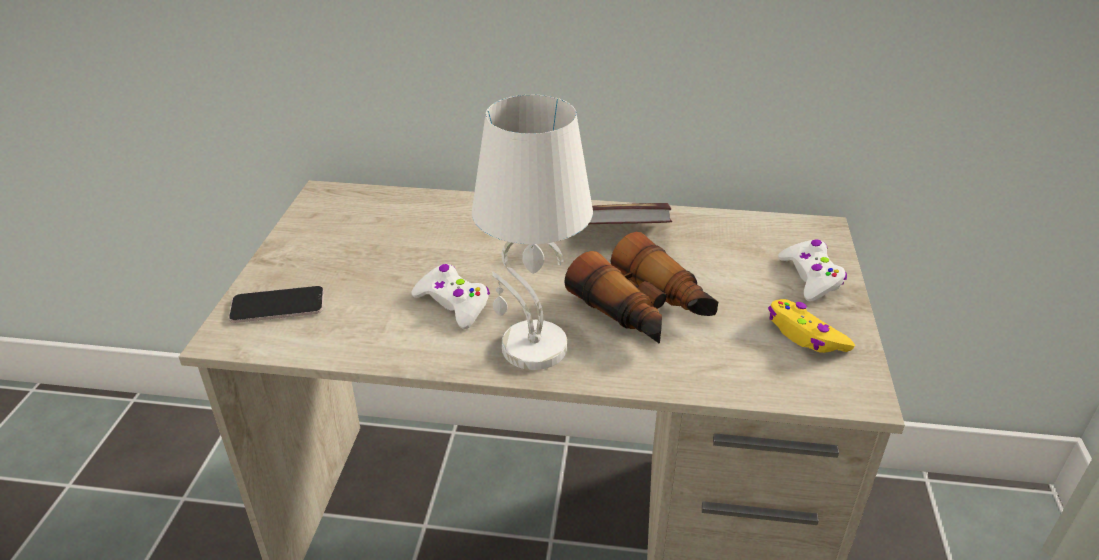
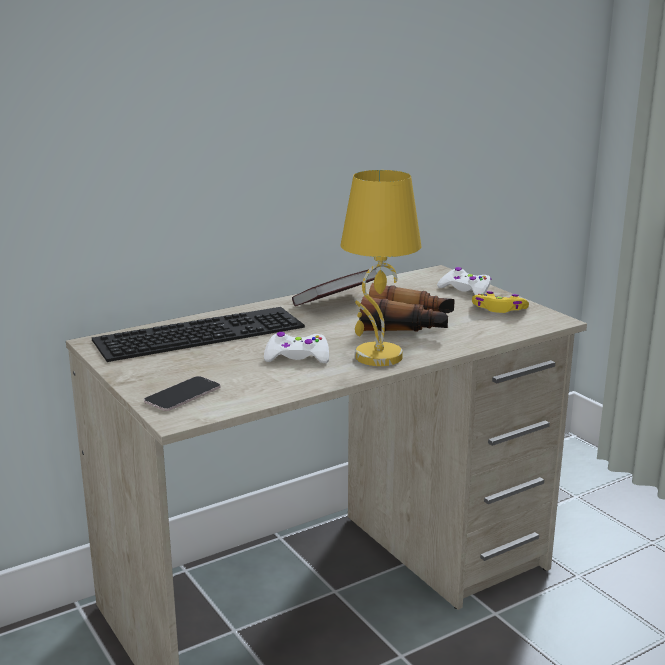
camera: 40 degrees left, 15 degrees down
(425, 219) = (200, 332): none -> keyboard
(532, 348) = (378, 357): white table lamp -> yellow table lamp

